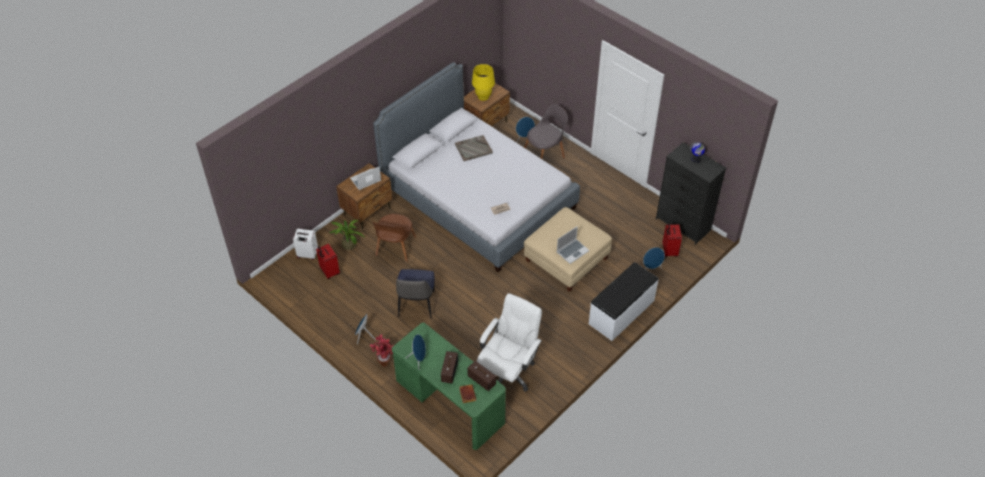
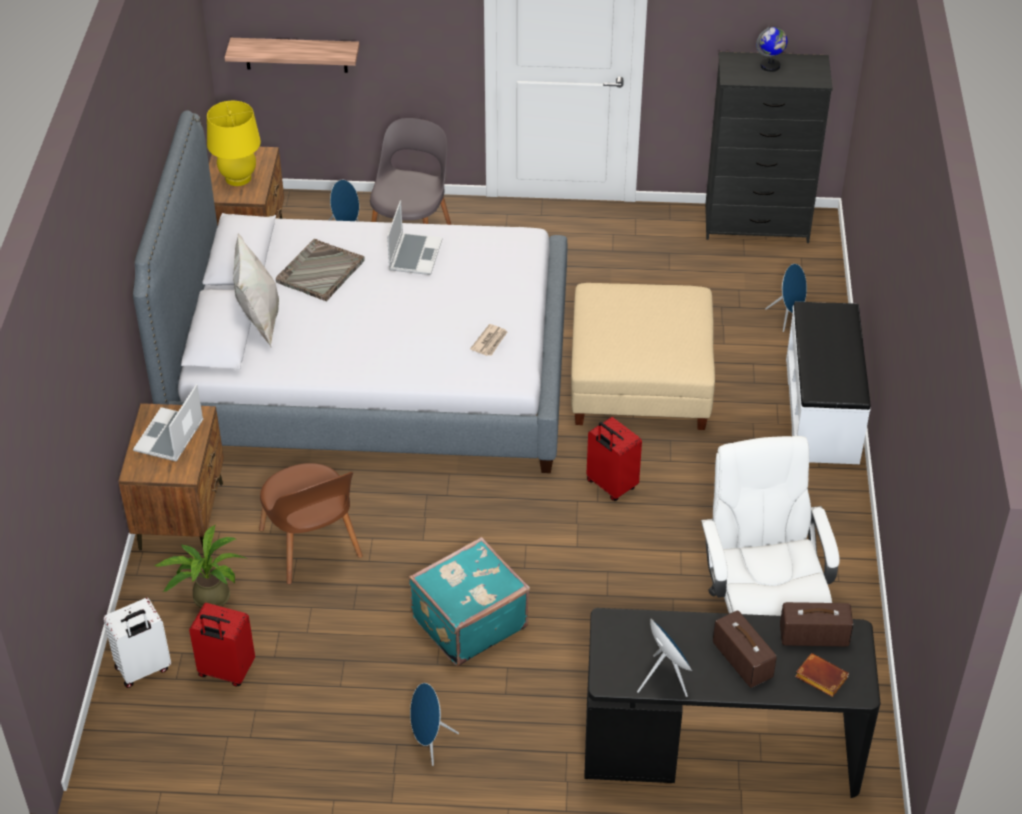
camera: 40 degrees left, 5 degrees down
(384, 360) = (519, 758): potted plant -> none
(416, 305) = (467, 621): chair -> turquoise suitcase
(435, 155) = (260, 321): none -> white pillow
(449, 402) = (720, 747): green desk -> black desk
(531, 58) = (296, 55): none -> shelf
(572, 251) = (679, 343): laptop -> laptop (414, 255)
(669, 251) = (782, 275): red suitcase -> red suitcase (610, 486)

